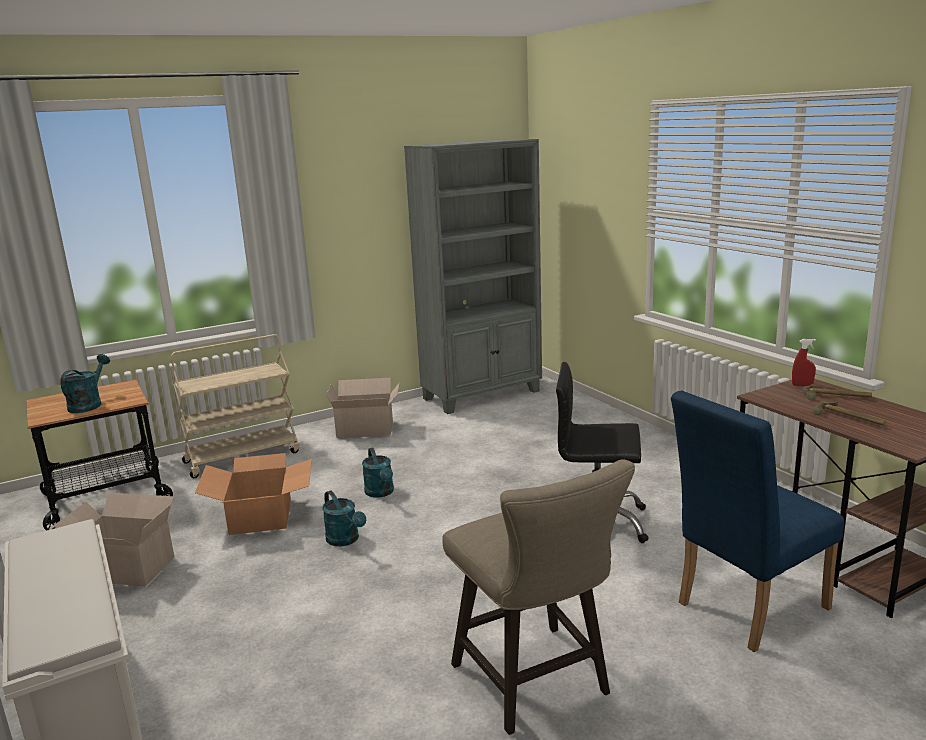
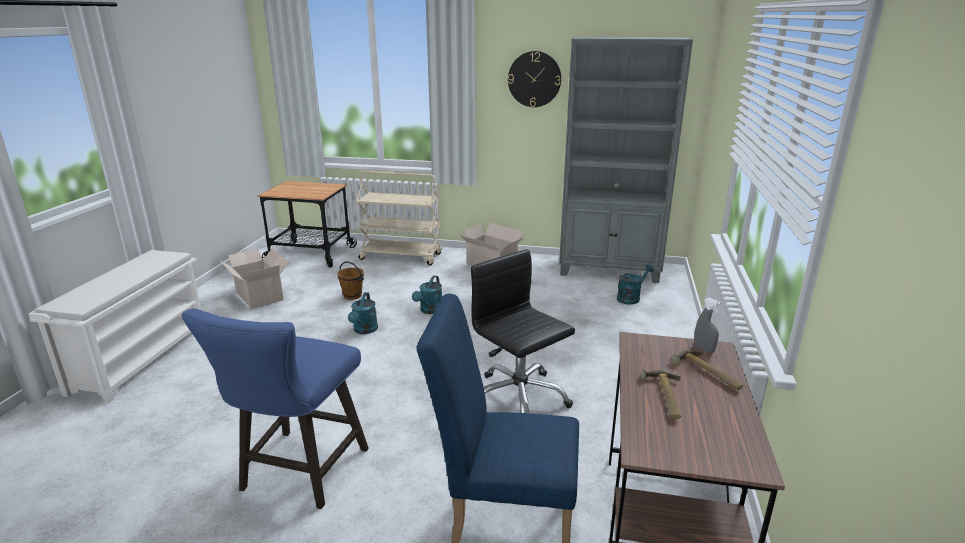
camera: 40 degrees right, 5 degrees up
(88, 404) = (300, 191): turquoise watering can -> turquoise watering can (631, 298)
(261, 516) = (353, 296): cardboard box -> brown bucket
(363, 198) = (534, 79): none -> wall clock
(537, 685) = (299, 474): beige stool -> blue stool
(802, 385) = (703, 349): red spray bottle -> grey spray bottle

